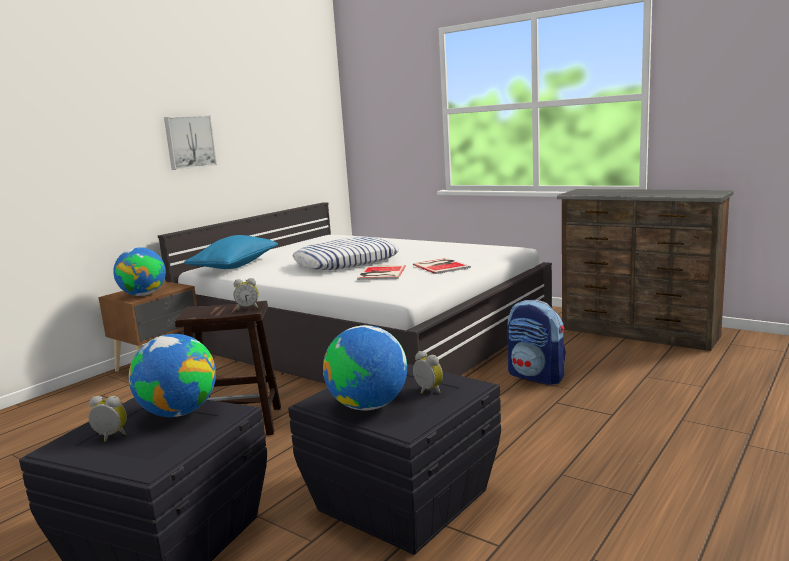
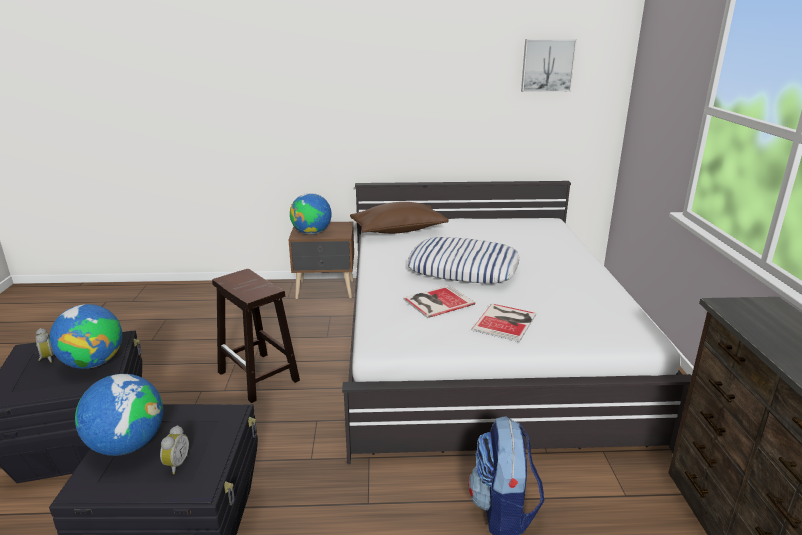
camera: 50 degrees right, 10 degrees up
(189, 142) = (405, 101): picture -> picture (547, 65)
(235, 266) = (398, 230): blue pillow -> brown pillow
(248, 308) = (256, 292): alarm clock -> none

